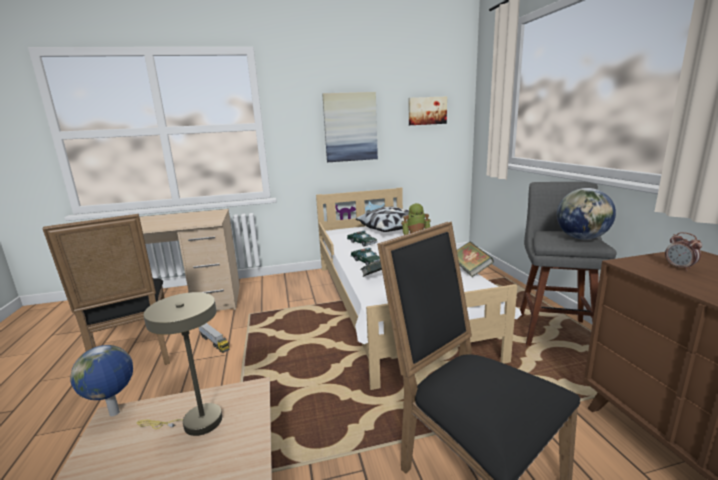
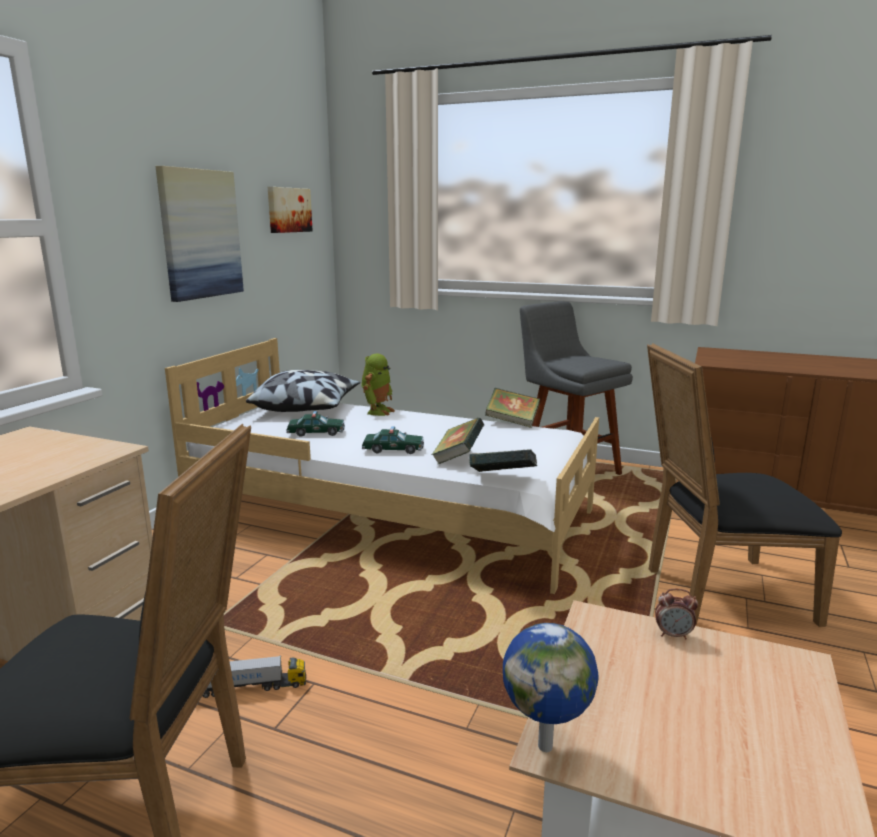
camera: 55 degrees left, 0 degrees up
(195, 422) = (631, 672): beige table lamp -> none
(367, 297) = (502, 479): none -> book
(582, 238) = (597, 359): globe -> none
(679, 268) = (733, 359): alarm clock -> alarm clock (673, 635)

